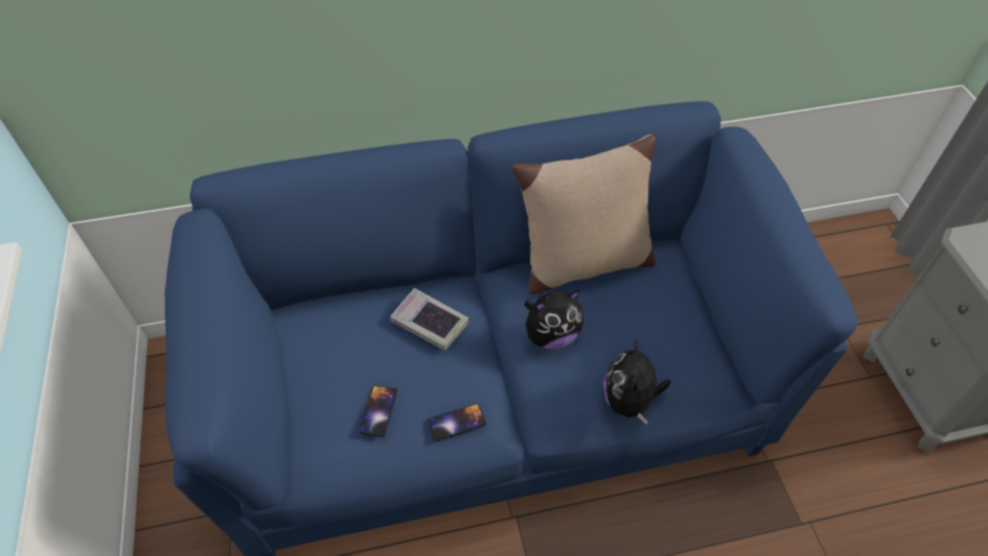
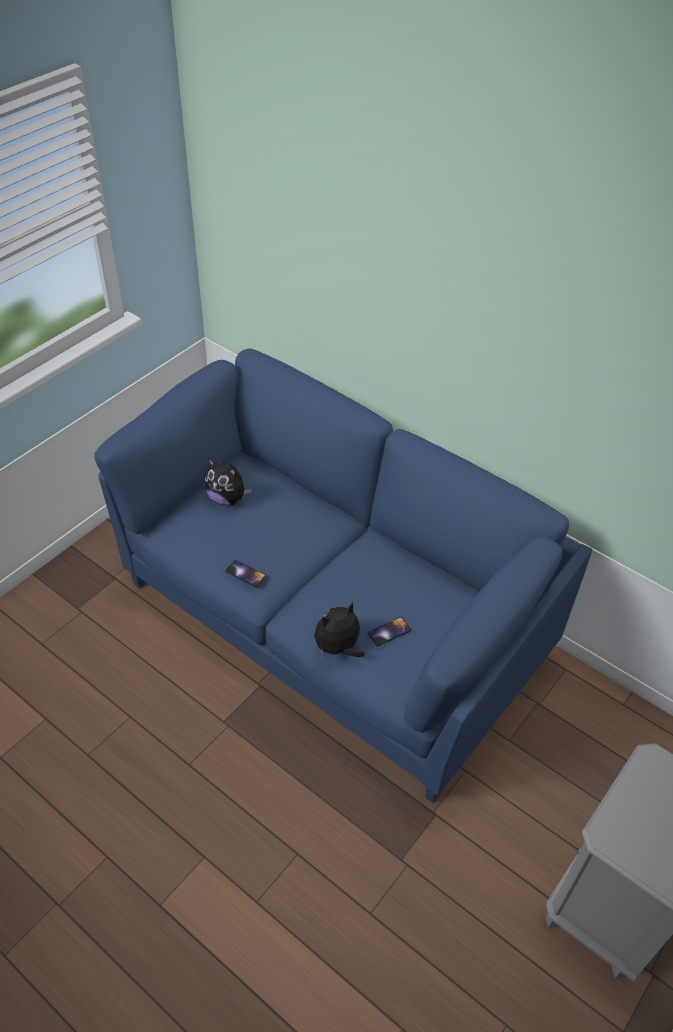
camera: 50 degrees right, 5 degrees down
(378, 411) = (220, 535): phone -> phone (389, 632)
(429, 323) = (298, 520): book -> none
(551, 335) = (346, 582): plush toy -> plush toy (227, 498)
(582, 264) = (418, 566): beige pillow -> none

